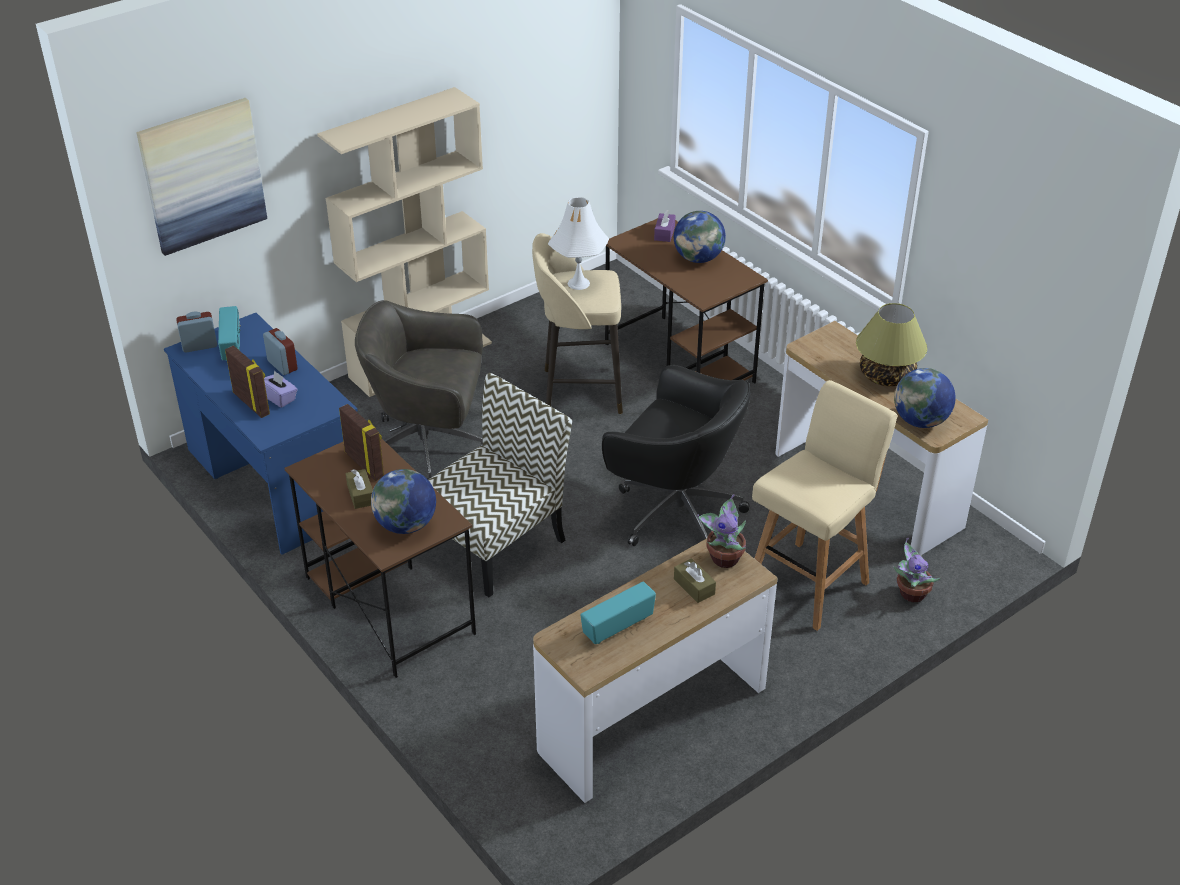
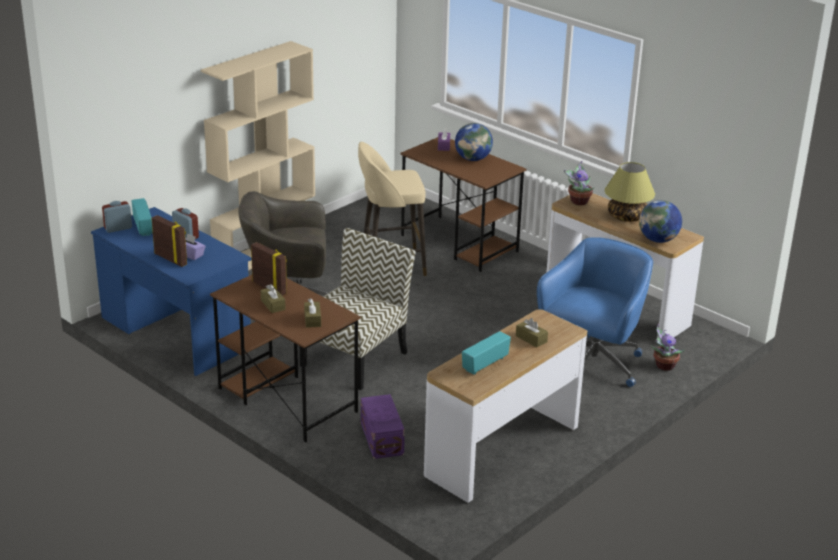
camera: 10 degrees left, 10 degrees down
(202, 175) = (123, 97): picture -> none
(406, 525) = (312, 319): globe -> brown tissue box
(495, 682) = (381, 439): none -> purple storage box
(578, 283) = (391, 177): white table lamp -> none
(675, 512) = (482, 330): black office chair -> none
(723, 557) = (546, 322): potted plant -> potted plant (578, 201)
(809, 583) = (591, 365): beige stool -> blue office chair

